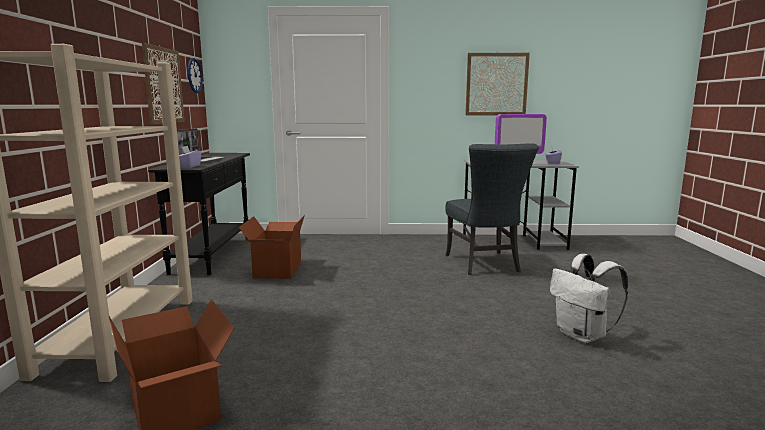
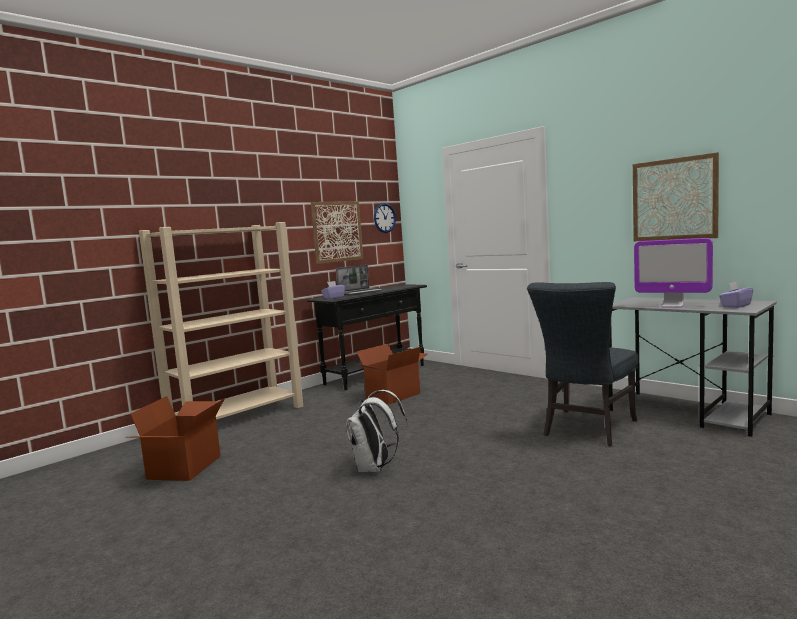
camera: 45 degrees right, 5 degrees down
(583, 335) = (524, 523): white backpack -> white backpack (375, 468)

